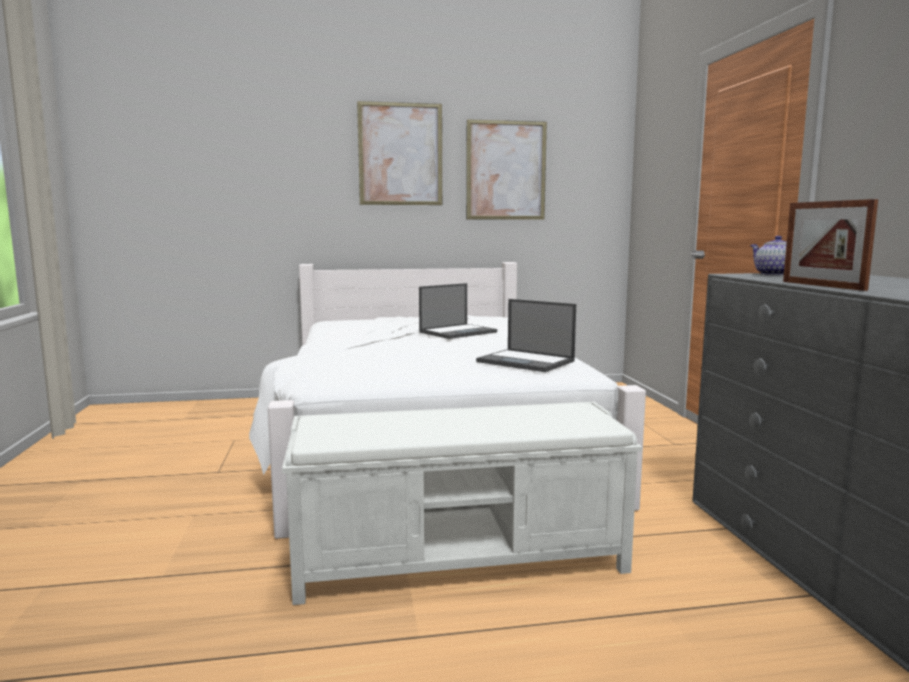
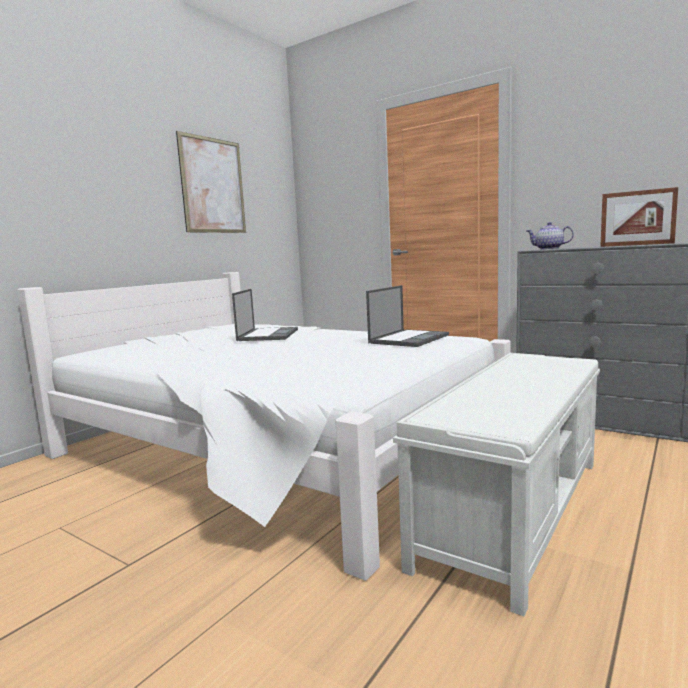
camera: 45 degrees left, 0 degrees up
(400, 154) = (117, 159): picture -> none
(527, 361) = (409, 339): laptop -> laptop turned 45 degrees counterclockwise

